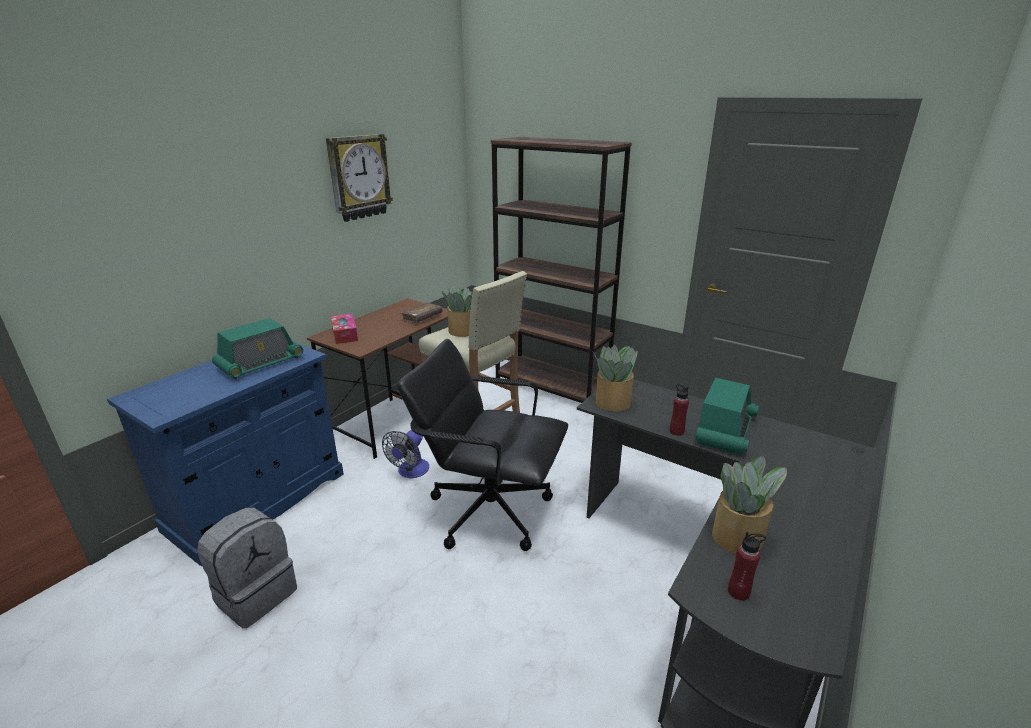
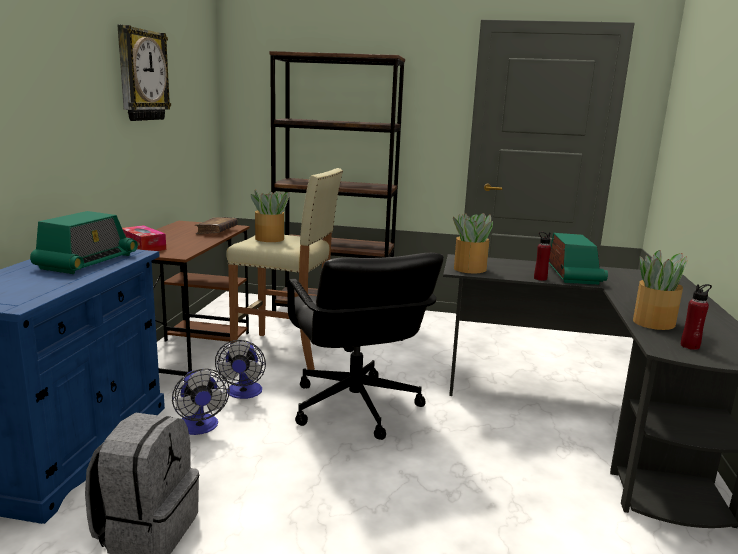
camera: 25 degrees left, 10 degrees down
(354, 501) = (199, 428): none -> fan
(489, 510) = (354, 407): black office chair -> black office chair turned 105 degrees counterclockwise

